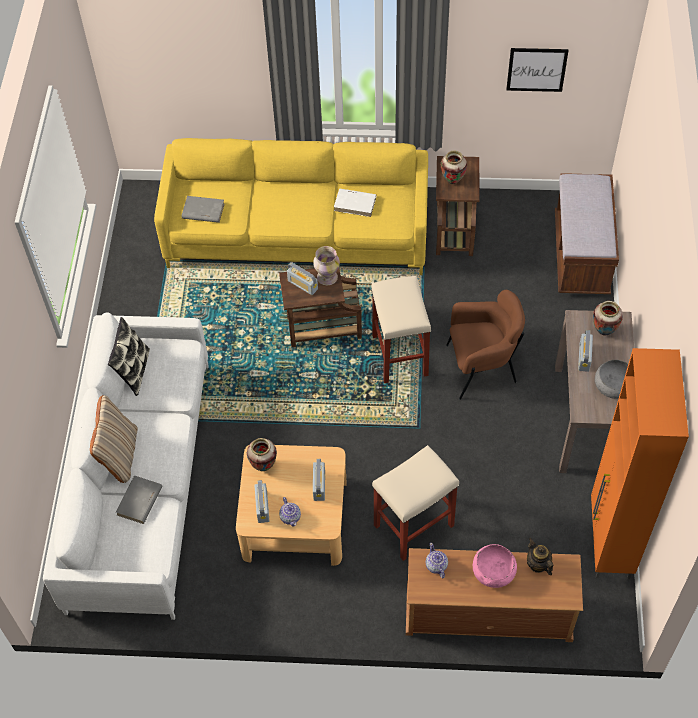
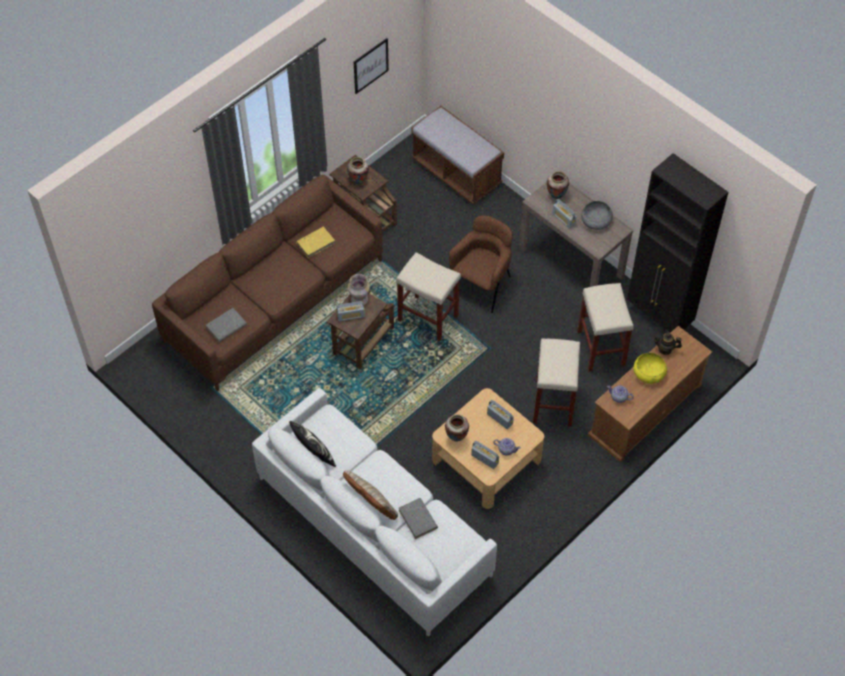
camera: 50 degrees left, 0 degrees up
(297, 235) = (274, 301): yellow sofa -> brown sofa
(355, 204) = (316, 243): white book -> yellow book
(493, 571) = (649, 373): pink bowl -> yellow bowl
(518, 517) = (600, 347): none -> beige stool
(609, 543) = (659, 318): orange cabinet -> black cabinet

